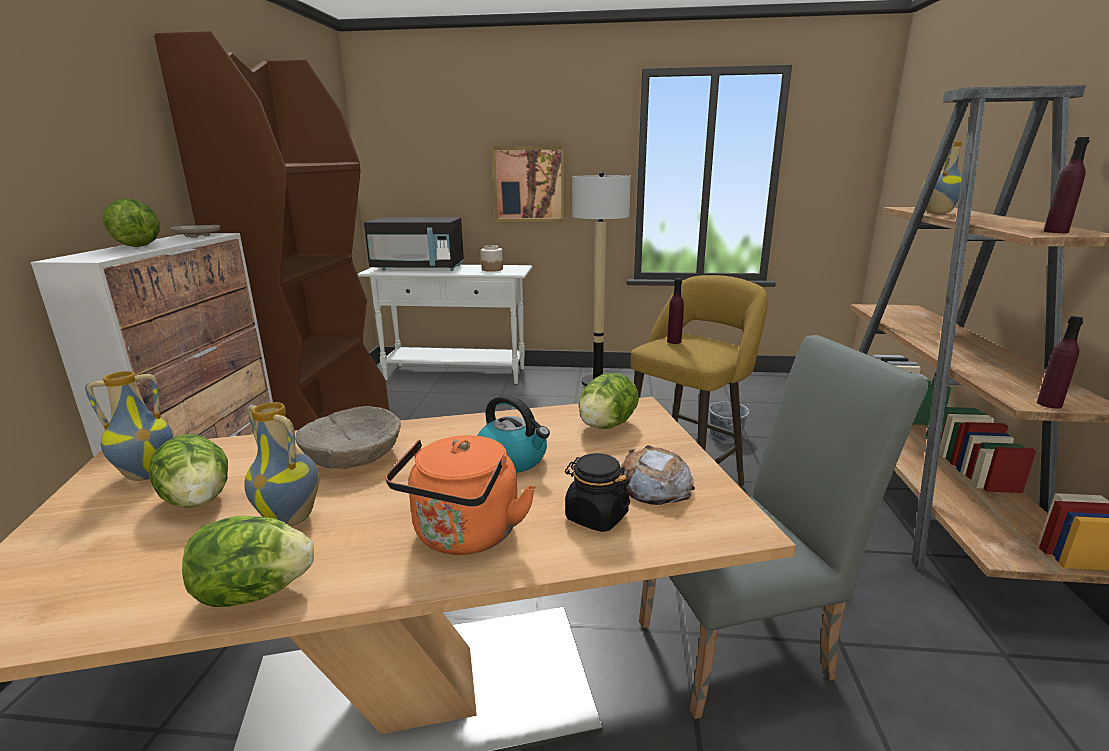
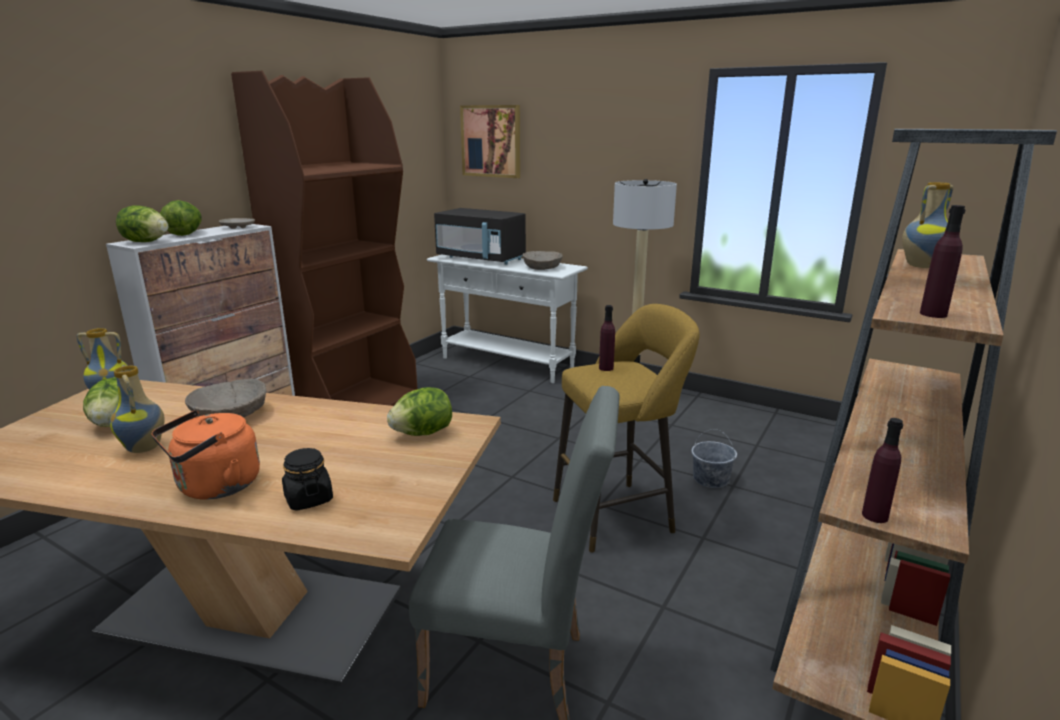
camera: 25 degrees right, 0 degrees up
(254, 593) = (74, 486): lettuce -> lettuce (146, 242)
(492, 269) = (542, 267): jar -> beige bowl
(513, 459) = (319, 443): kettle -> none
(529, 184) = (591, 185): picture -> picture (491, 141)
(653, 485) = (381, 488): bread -> none

